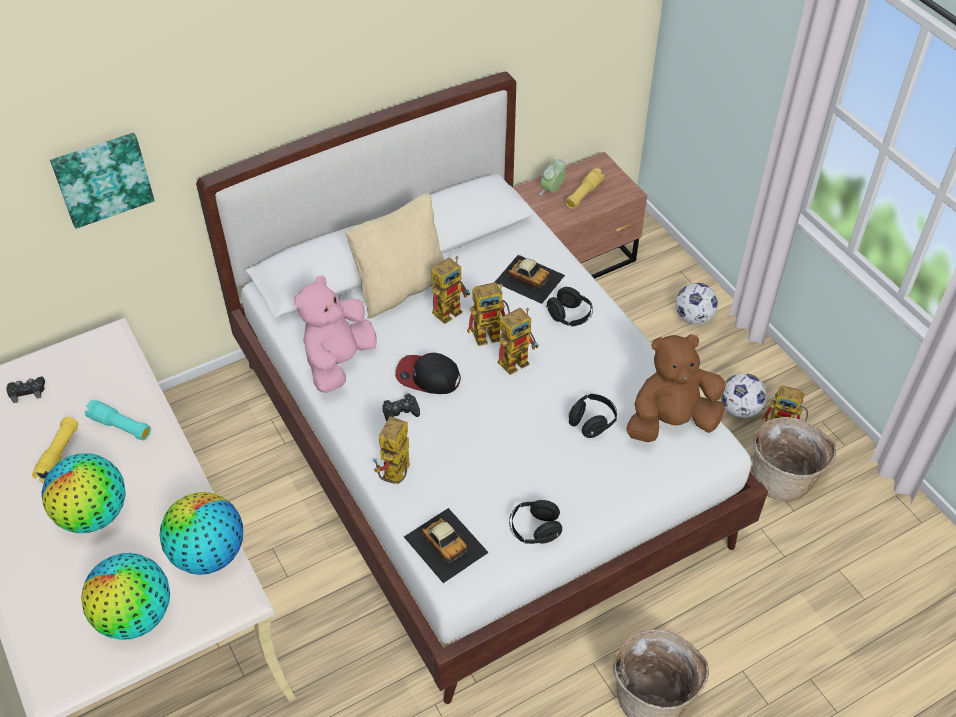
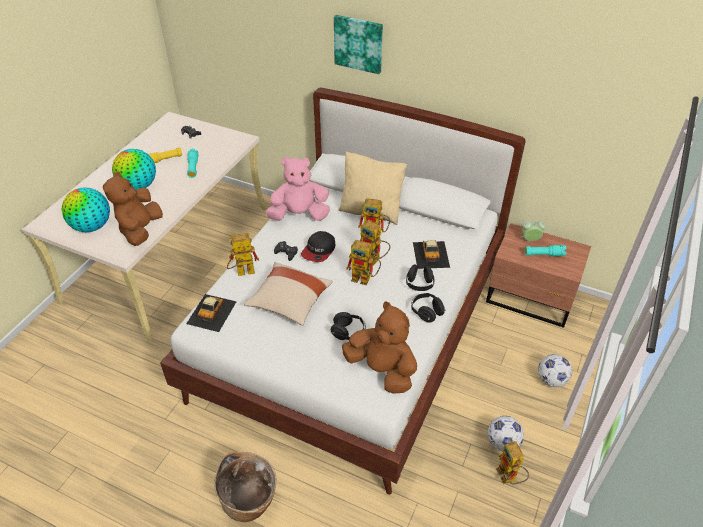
camera: 55 degrees right, 5 degrees down
(102, 178) = (275, 57): picture -> picture (359, 43)
(208, 554) = (140, 230): globe -> brown plush toy
(427, 377) = (319, 250): cap -> cap turned 135 degrees counterclockwise
(495, 453) = (289, 302): none -> beige pillow
(534, 530) = (249, 344): black headphones -> black headphones (426, 312)
(583, 194) = (544, 254): yellow flashlight -> turquoise flashlight
(783, 478) = (470, 496): basket -> none

